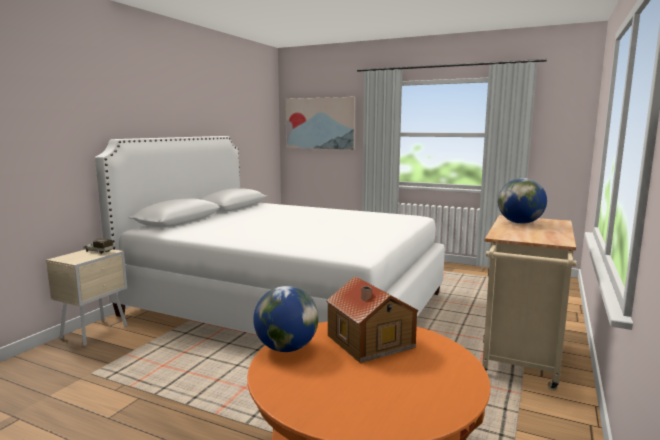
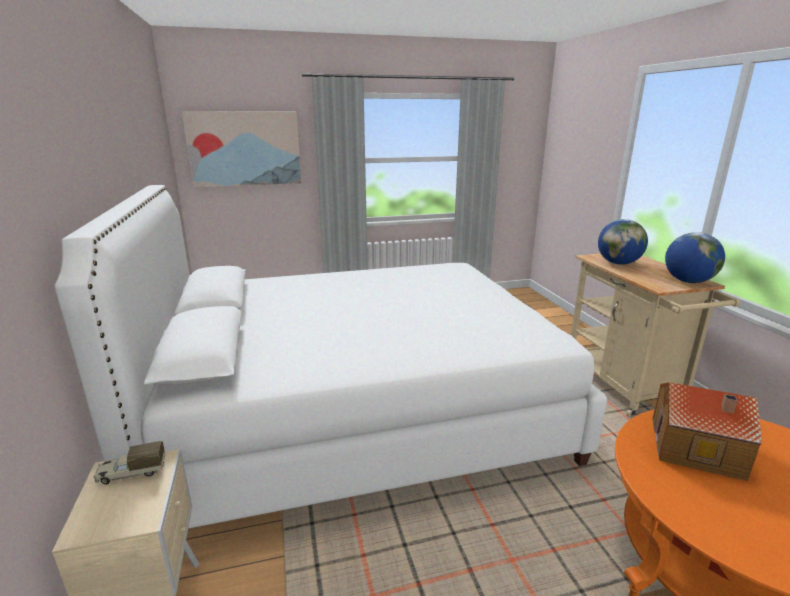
camera: 40 degrees left, 10 degrees up
(286, 348) = (675, 503): globe -> globe (688, 281)

